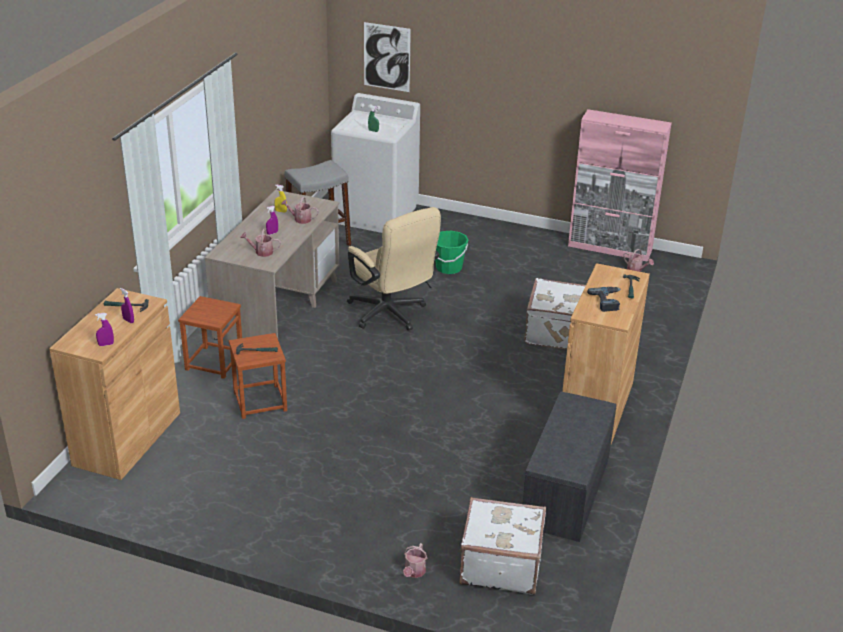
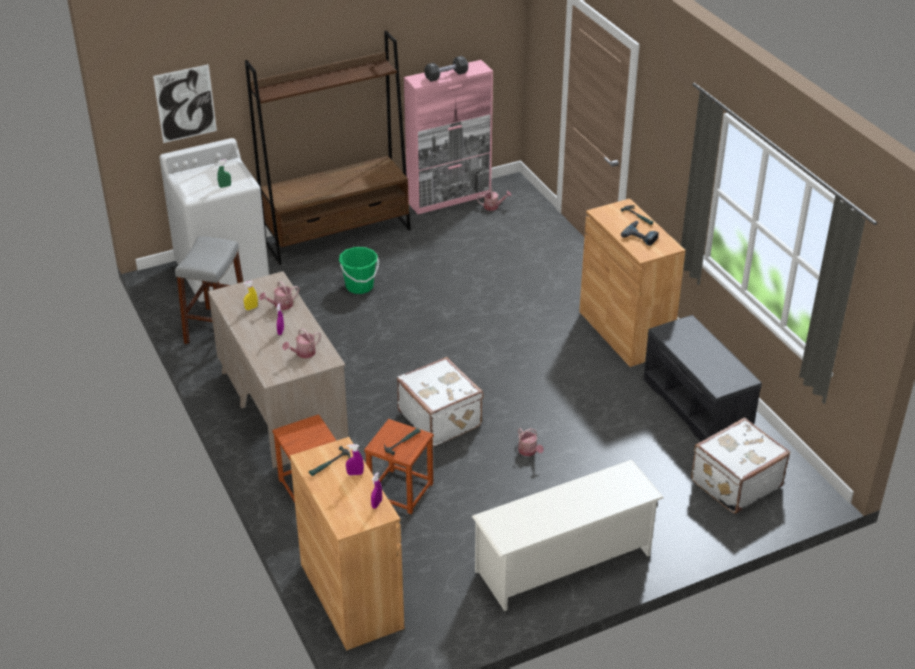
camera: 45 degrees left, 5 degrees up
(281, 520) = (564, 563): none -> white shoe rack
(391, 315) = (381, 354): beige office chair -> none
(414, 572) = (698, 528): watering can -> watering can (529, 451)
(488, 231) = (338, 235): none -> brown bookcase
(556, 332) = (516, 291): white suitcase -> white suitcase (440, 418)
(621, 121) = (446, 76): none -> black dumbbell

